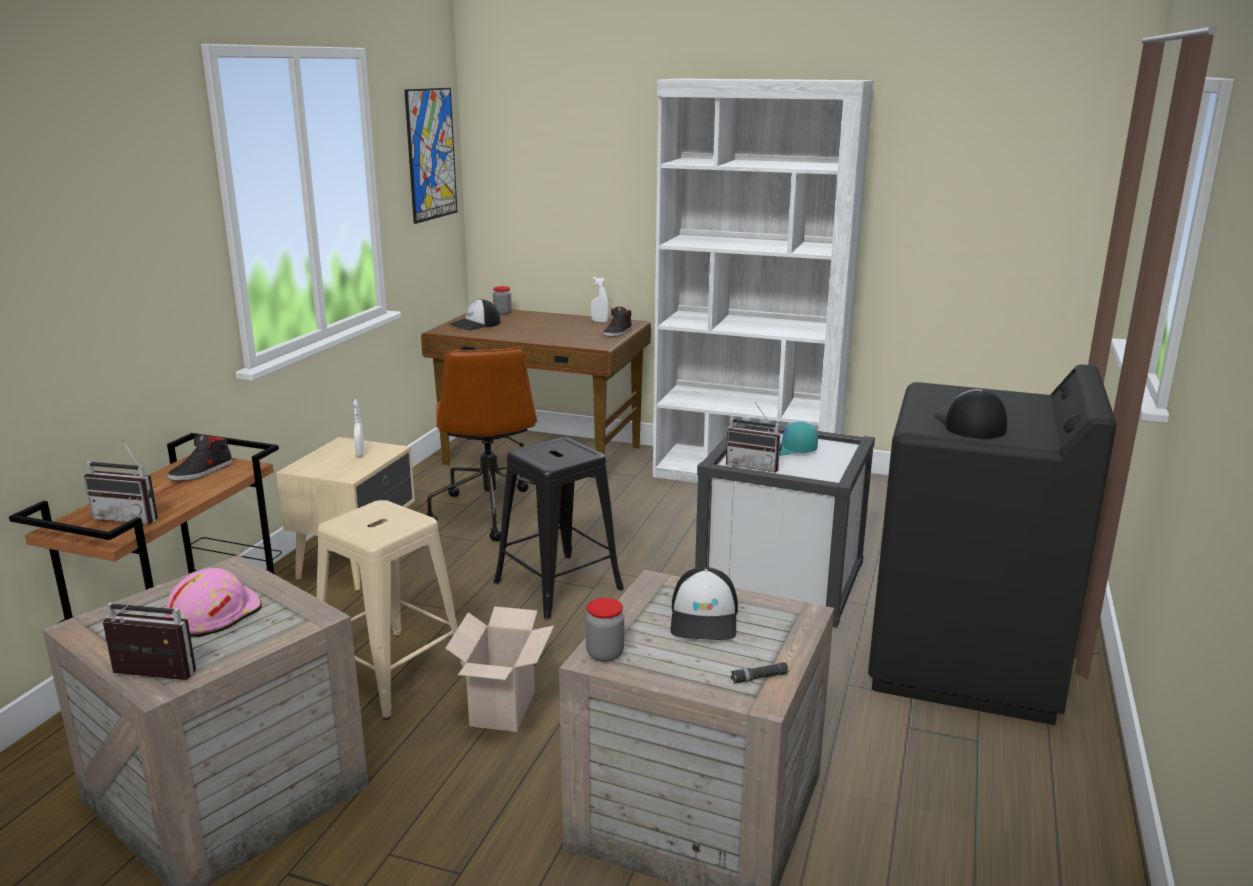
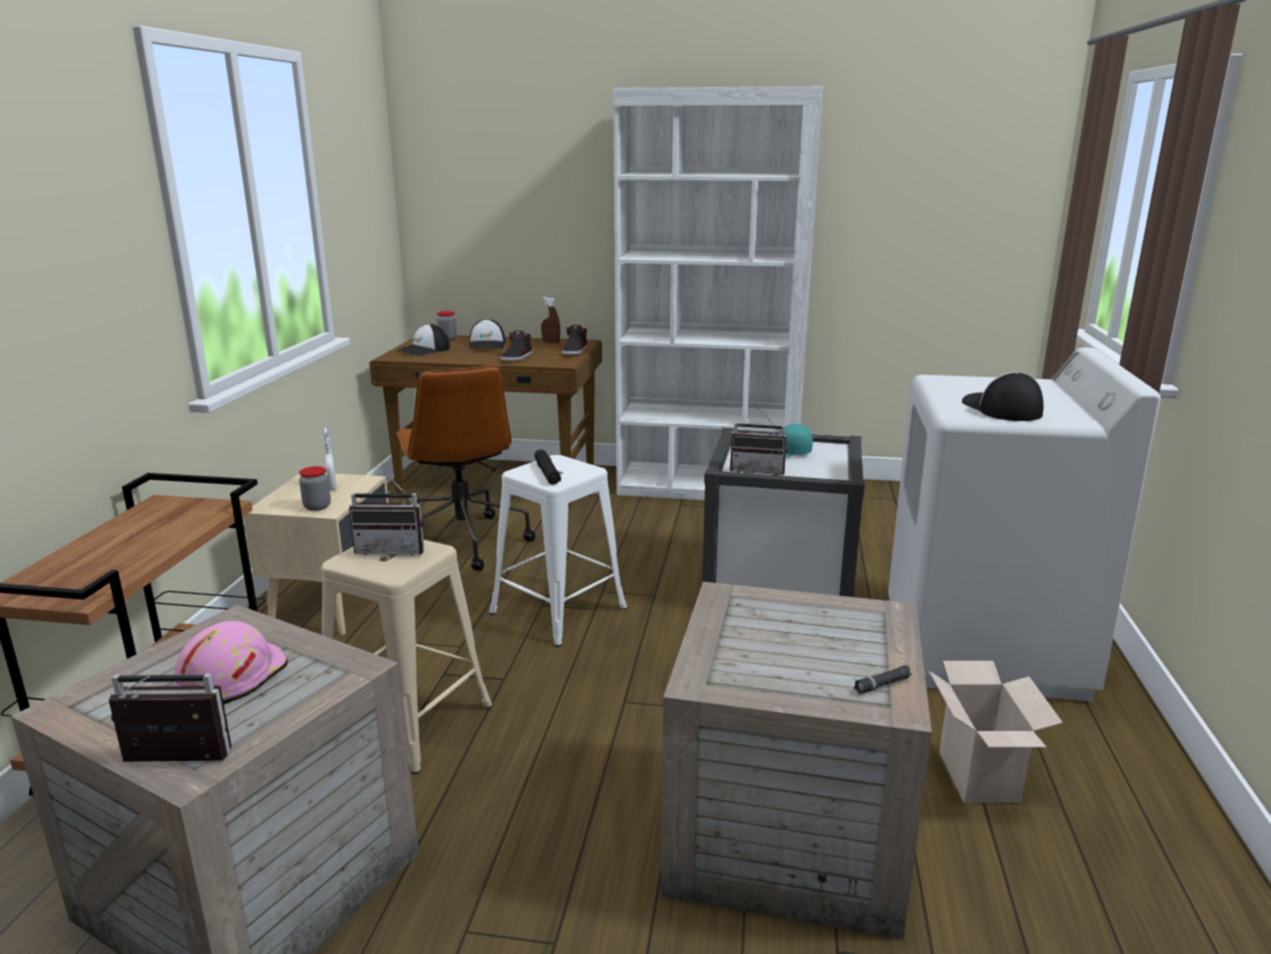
camera: 10 degrees left, 0 degrees up
(131, 517) = (98, 571): radio -> radio (393, 549)
(201, 472) = (169, 515): black shoe -> black shoe (517, 358)
(431, 154) = (367, 173): picture -> none
(504, 710) = (544, 748): cardboard box -> cardboard box (981, 778)
(548, 455) = (547, 473): none -> black flashlight
(558, 586) = (558, 610): black stool -> white stool
(599, 321) = (551, 342): white spray bottle -> brown spray bottle
(605, 654) = (706, 676): jar -> jar (317, 507)
(704, 618) = (792, 627): cap -> cap (487, 345)
(964, 662) = (984, 649): black washing machine -> white washing machine

